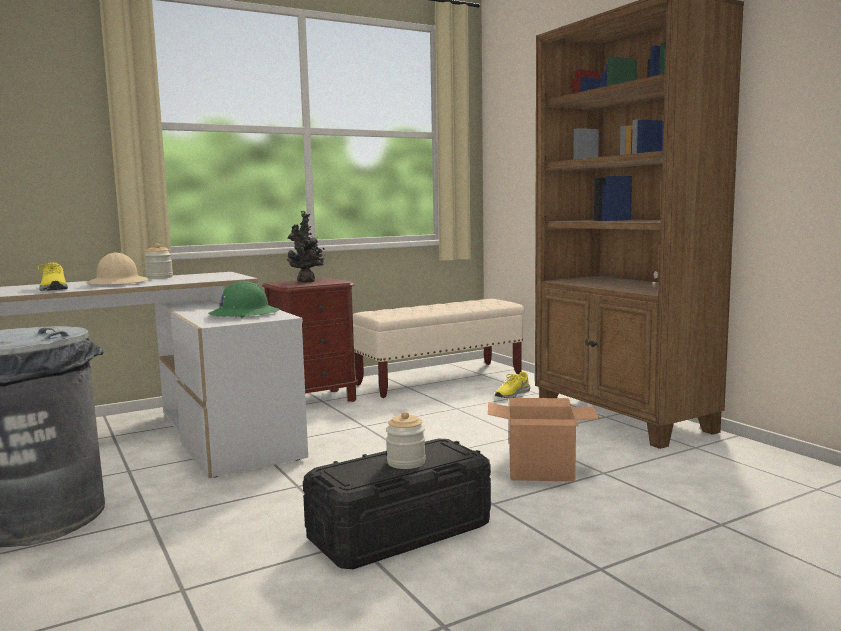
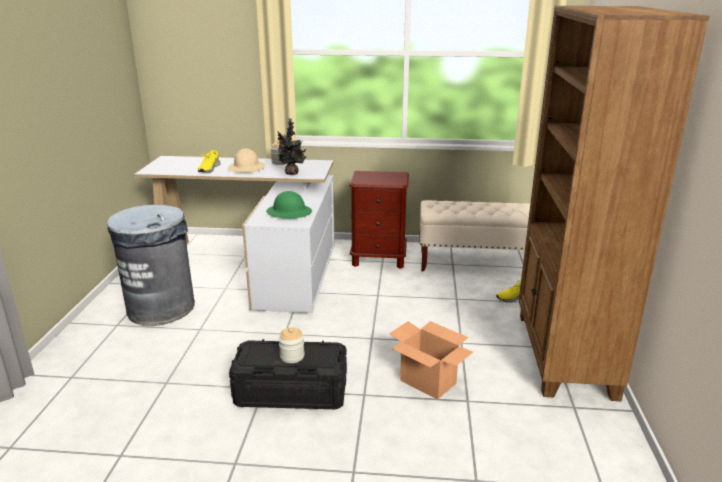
camera: 35 degrees right, 15 degrees up
(307, 281) = (380, 176): potted plant -> potted plant (291, 173)

